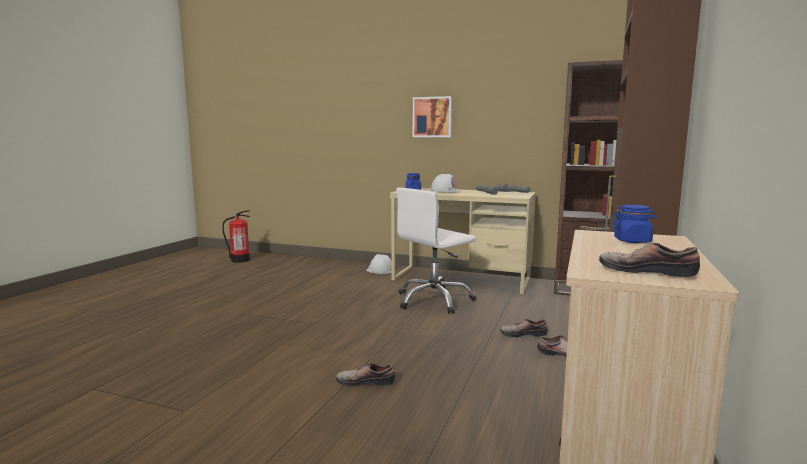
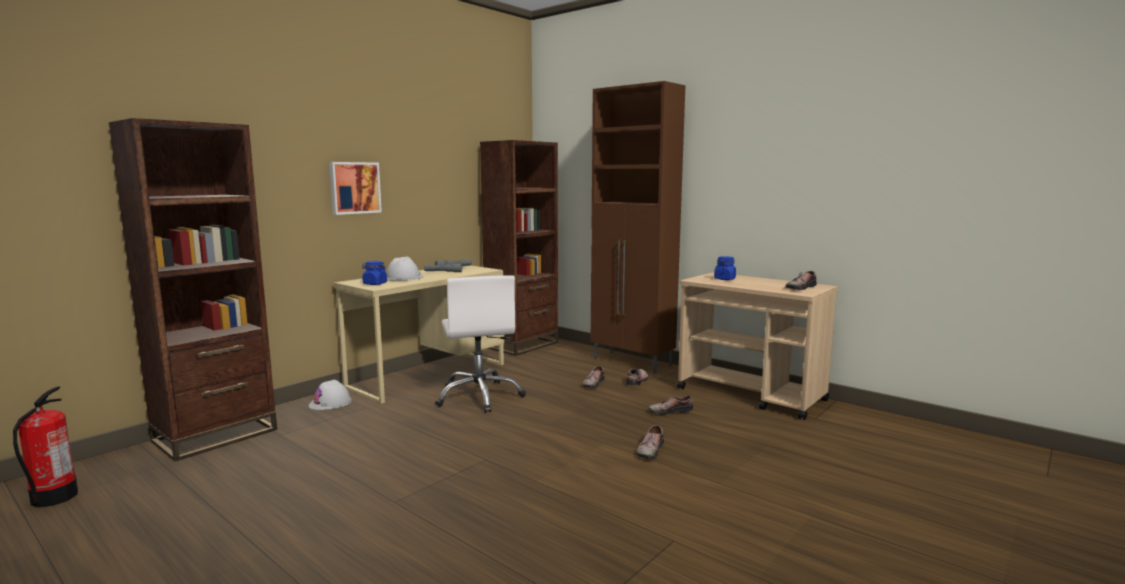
camera: 70 degrees left, 0 degrees up
(316, 263) = (215, 435): none -> brown bookcase
(485, 381) = (669, 411): none -> shoe

